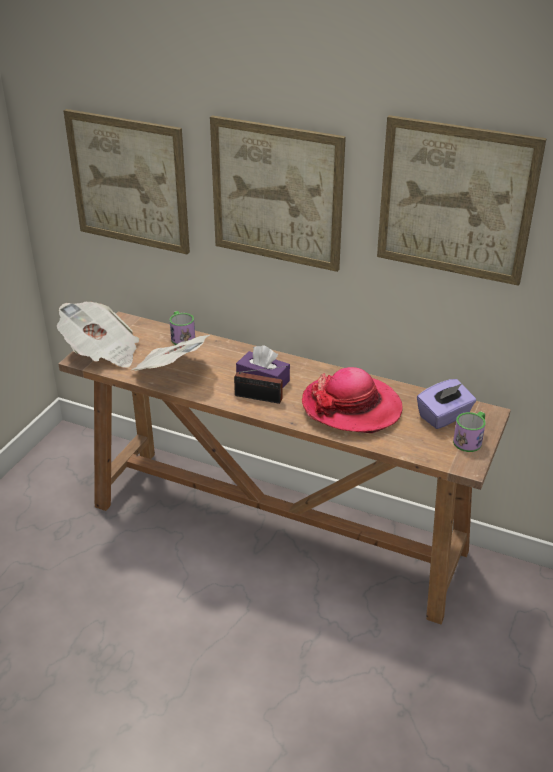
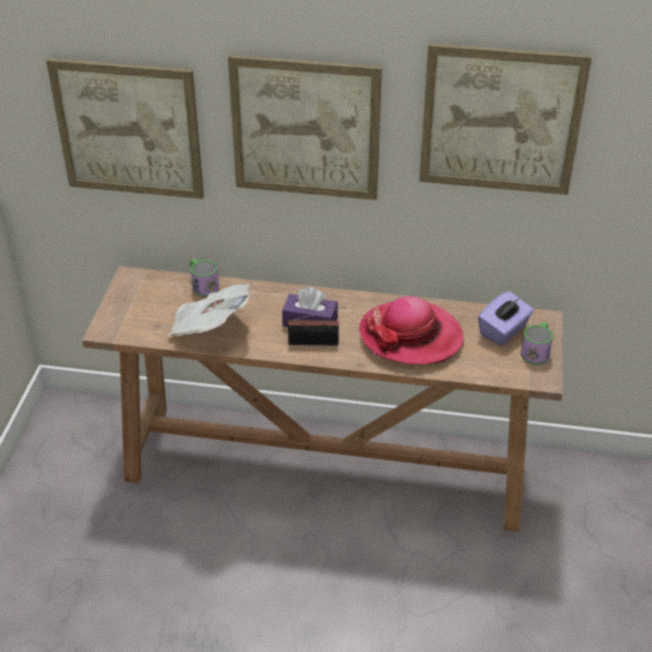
camera: 15 degrees left, 5 degrees up
(102, 352) = (124, 318): newspaper -> none

